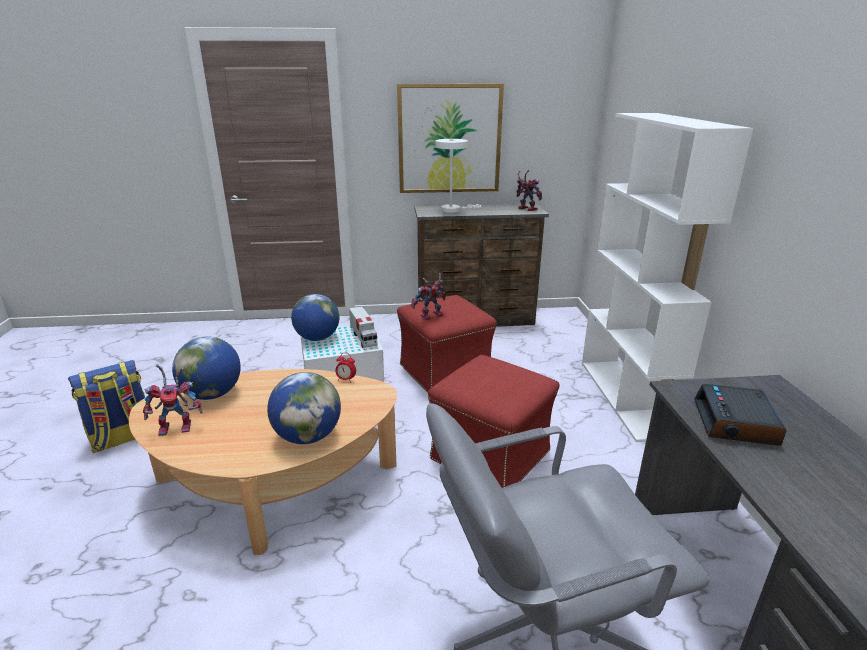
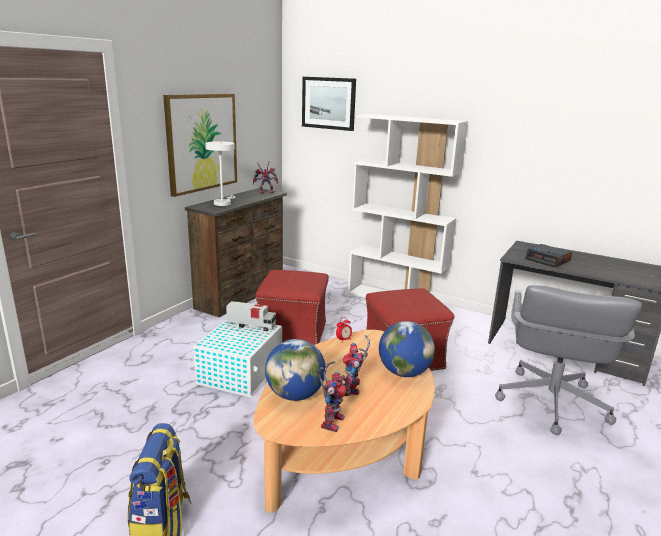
camera: 55 degrees left, 5 degrees down
(317, 338) = (220, 342): globe -> none
(430, 317) = (299, 286): toy robot -> toy robot (353, 389)
(633, 97) = (328, 103): none -> picture

